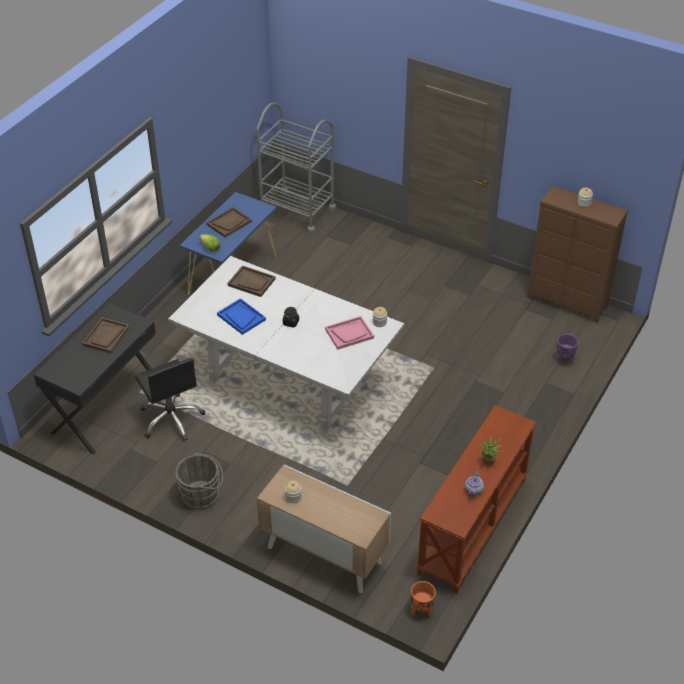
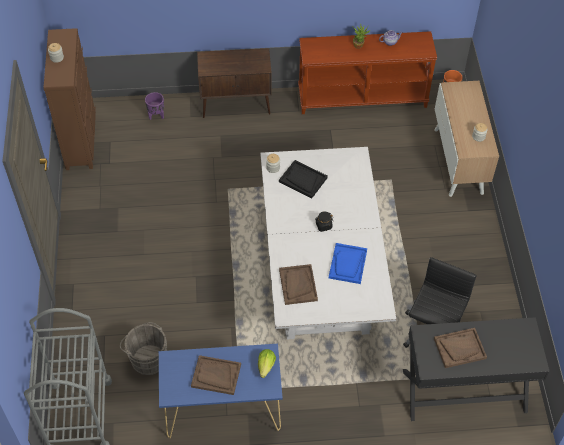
camera: 125 degrees left, 10 degrees up
(202, 495) = (480, 260): grey bucket -> grey bucket (147, 358)
(349, 333) = (303, 180): pink tray -> black tray
(537, 421) = (236, 105): none -> brown cabinet

